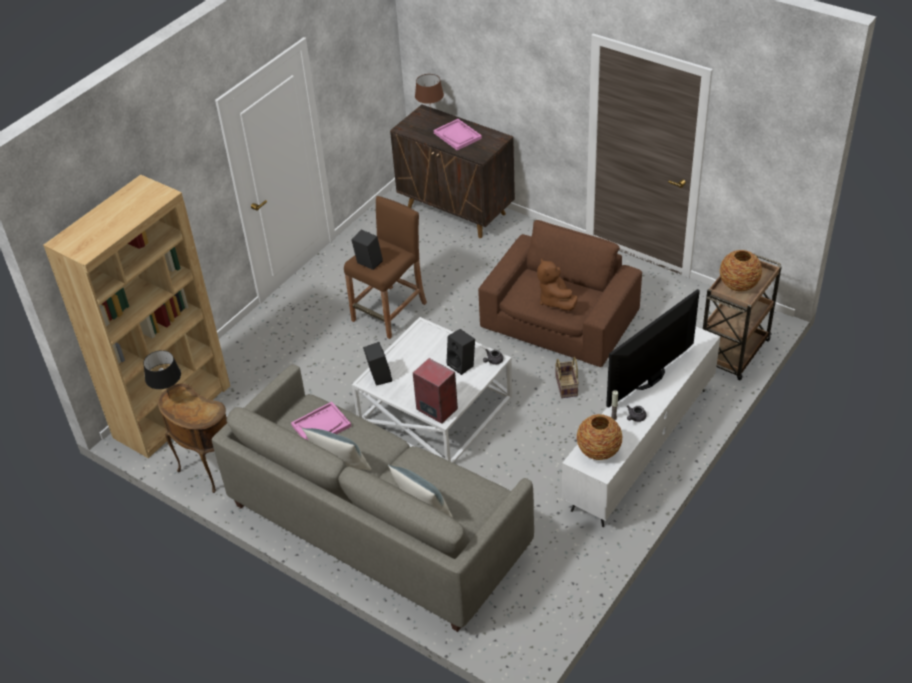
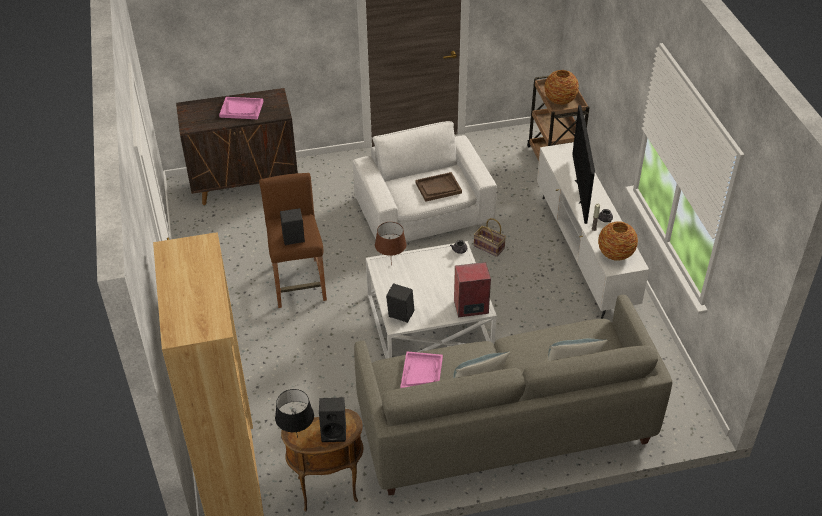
camera: 50 degrees left, 0 degrees up
(430, 117) = (199, 108): brown table lamp -> brown table lamp (390, 265)
(462, 364) = (443, 267): black speaker -> black speaker (334, 432)
(555, 300) = (438, 188): brown plush toy -> brown tray
(559, 320) = (424, 210): brown armchair -> white armchair

